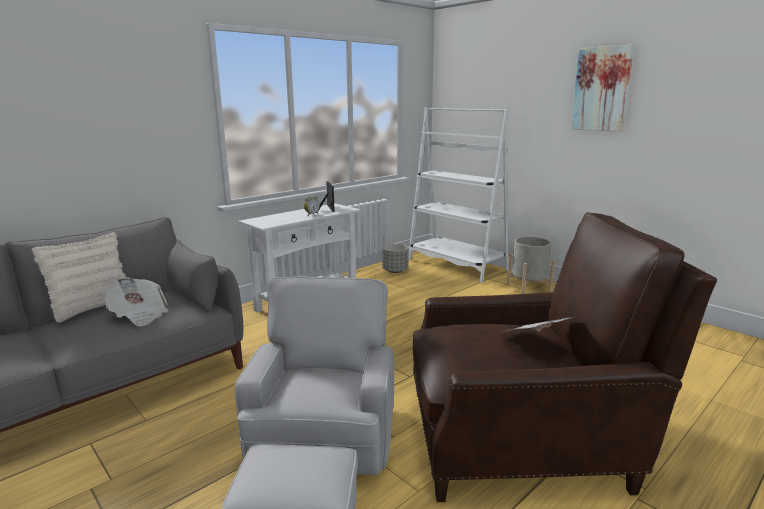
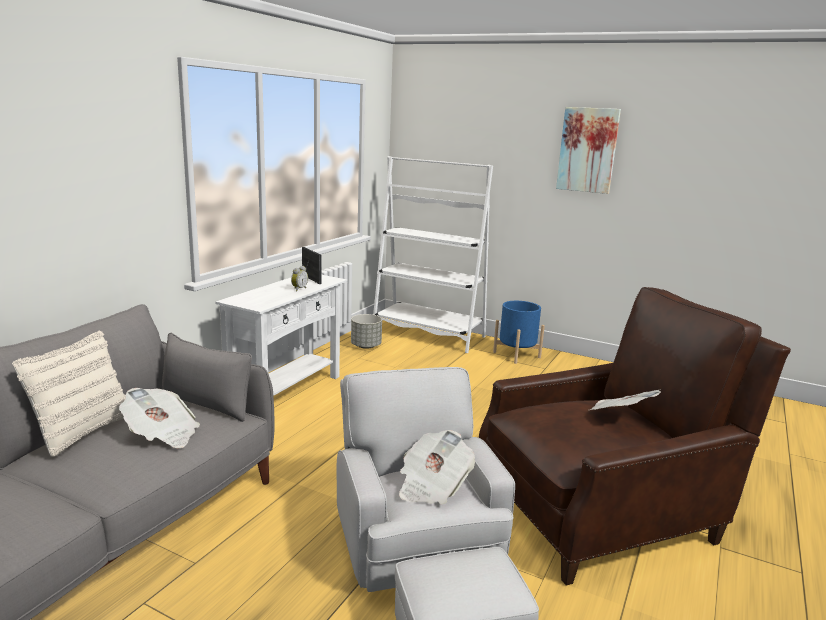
camera: 20 degrees left, 0 degrees up
(317, 383) = (432, 486): none -> newspaper
(528, 287) = (516, 355): grey planter -> blue planter

